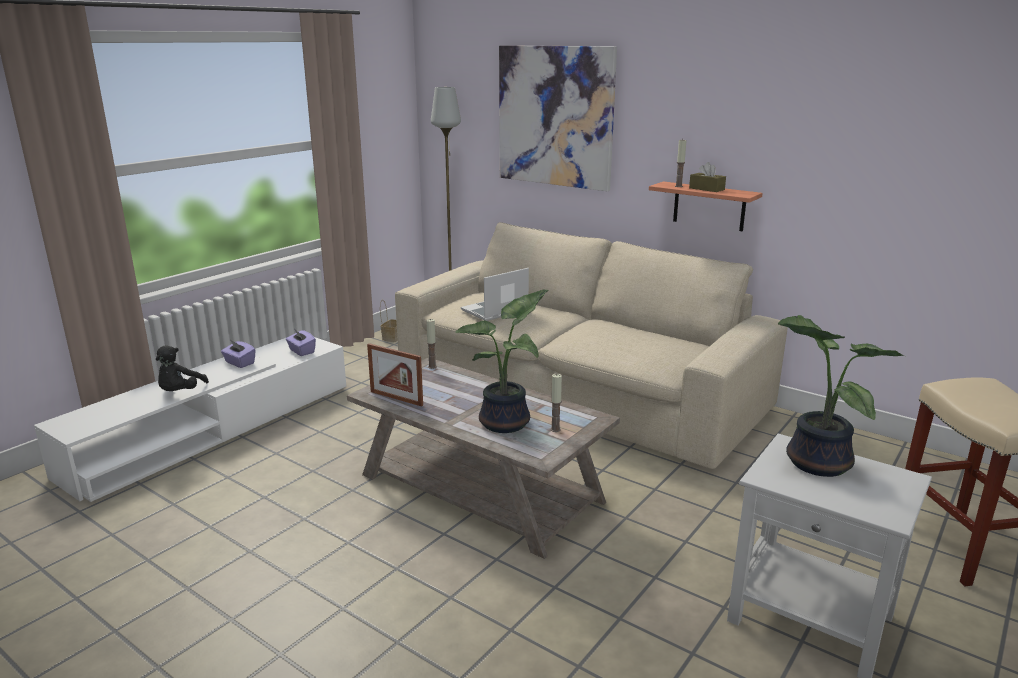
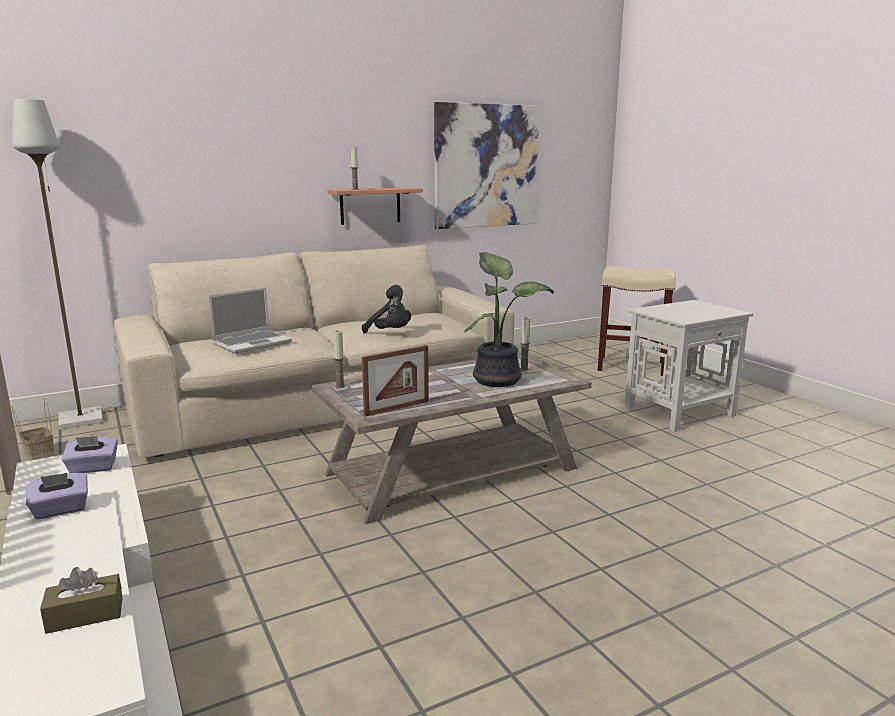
camera: 65 degrees left, 5 degrees down
(180, 392) = (93, 566): black plush toy -> black plush toy (390, 333)
(494, 311) = (253, 343): laptop -> laptop turned 120 degrees counterclockwise
(555, 116) = (195, 135): picture -> picture (486, 166)
(706, 189) = (377, 188): brown tissue box -> brown tissue box (85, 615)
(813, 462) = (669, 310): potted plant -> none

